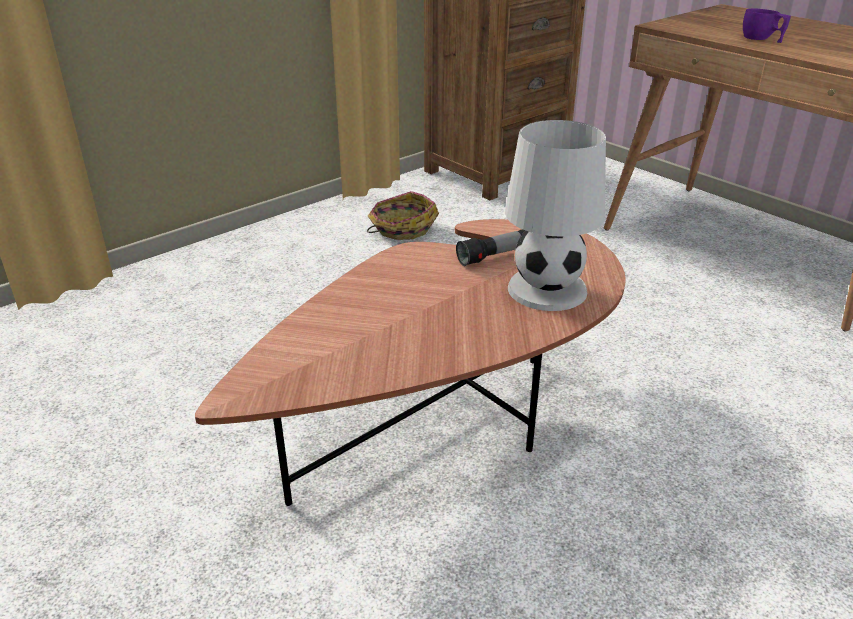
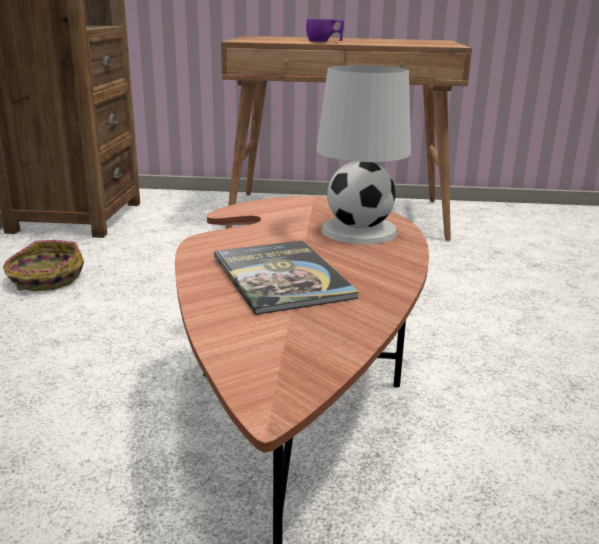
camera: 45 degrees left, 10 degrees down
(402, 308) = (281, 277): none -> book
(494, 256) = (280, 224): flashlight -> none

